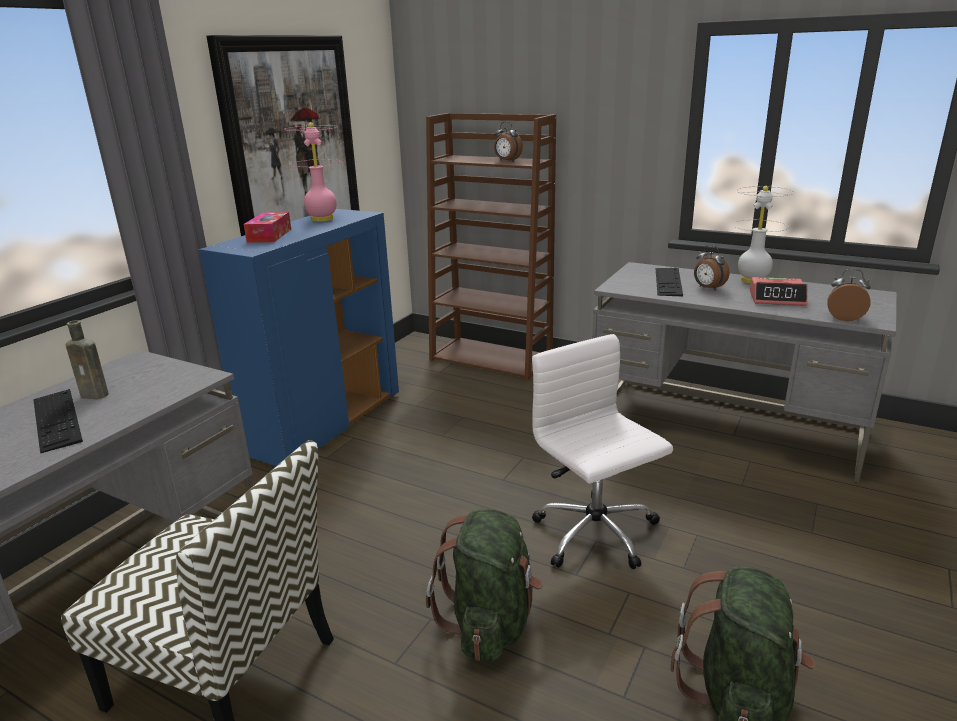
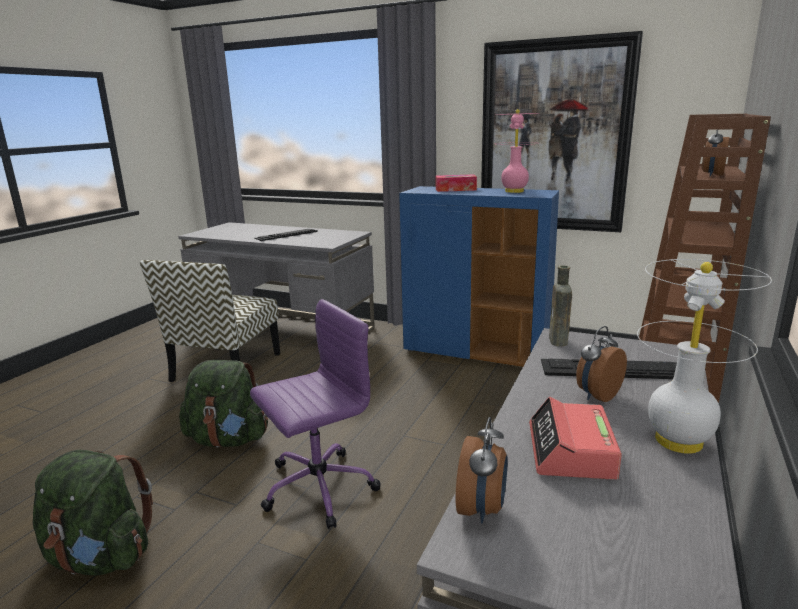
camera: 85 degrees right, 5 degrees down
(96, 395) = (311, 235): brown bottle -> brown bottle (558, 341)
(596, 534) = (317, 488): white office chair -> purple office chair

